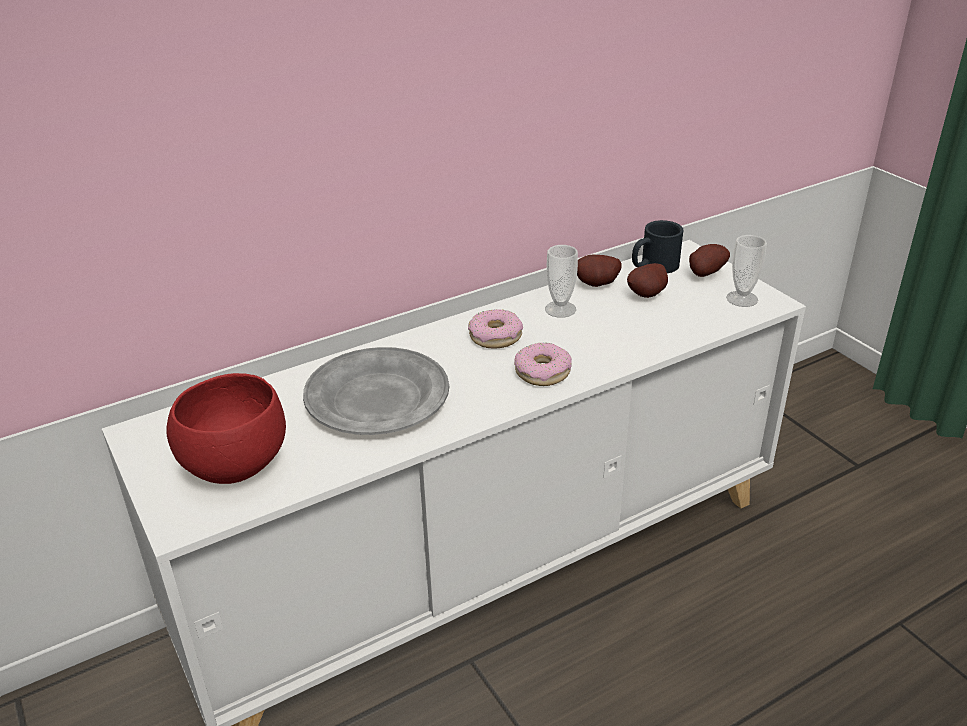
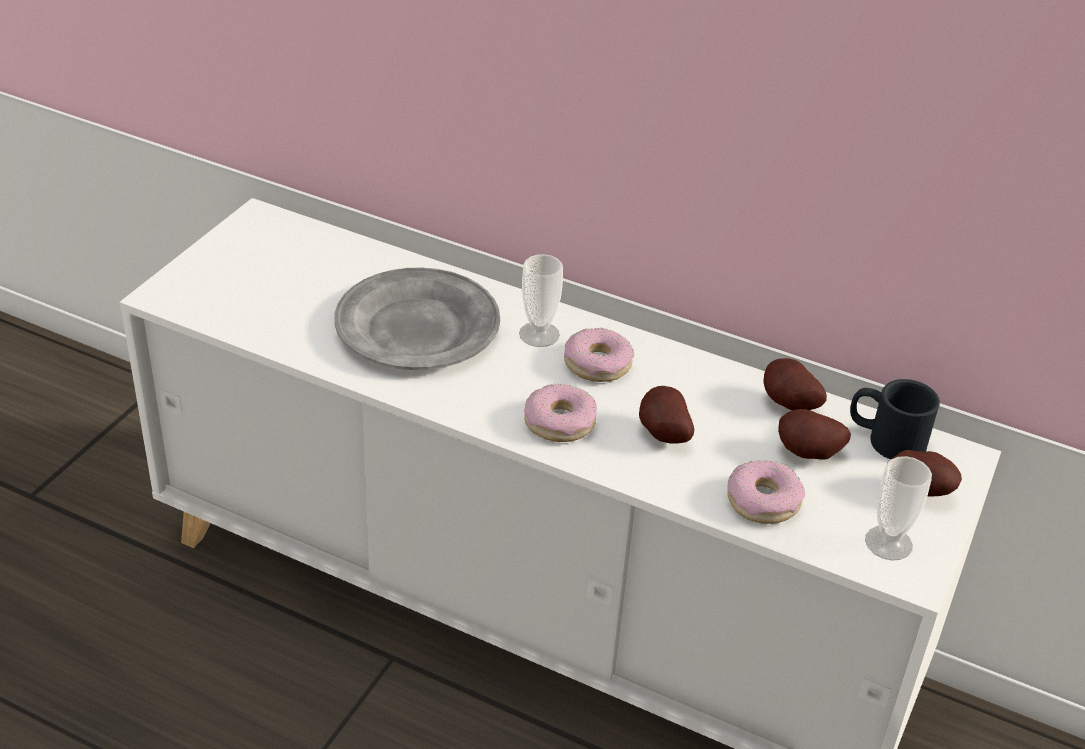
camera: 55 degrees right, 5 degrees up
(233, 465) = (254, 288): red bowl -> none
(560, 309) = (701, 393): cup -> cup (539, 334)
(588, 337) = (661, 434): none -> potato
(678, 325) = (763, 501): none -> donut

